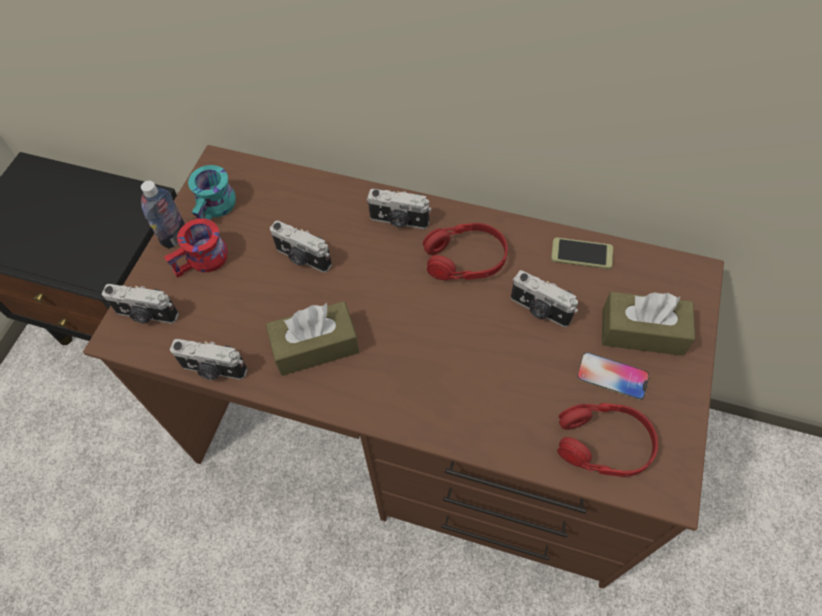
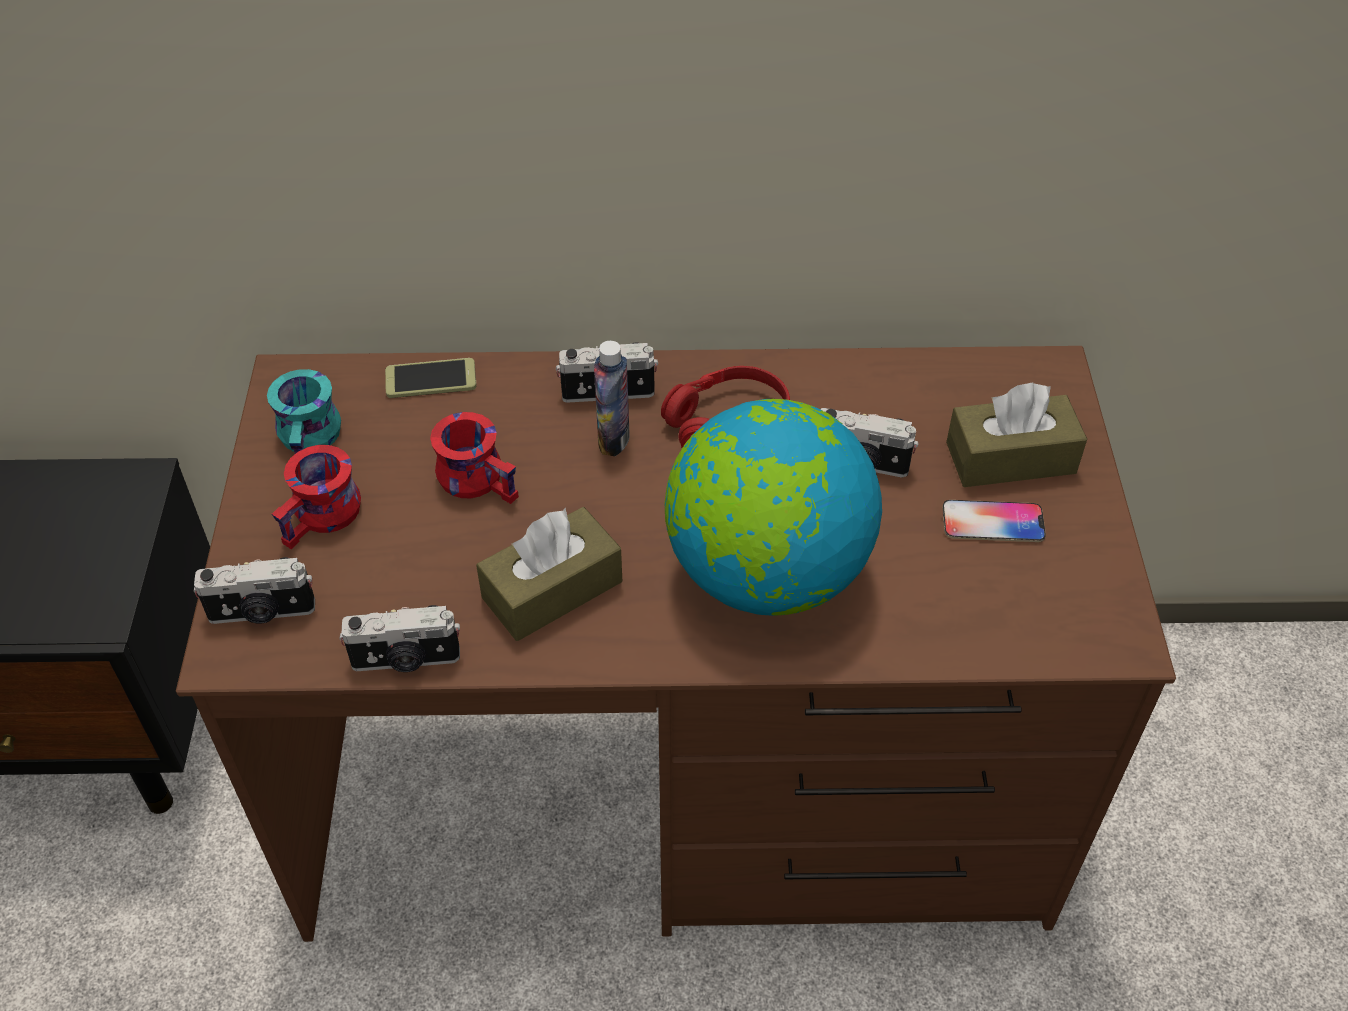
camera: 20 degrees left, 10 degrees down
(175, 237) = (261, 495): bottle -> bottle (613, 439)
(302, 258) = (481, 477): camera -> red mug
(450, 371) = (766, 573): none -> globe
(582, 254) = (890, 379): phone -> phone (431, 379)
(603, 444) = (1014, 609): red headphones -> none

